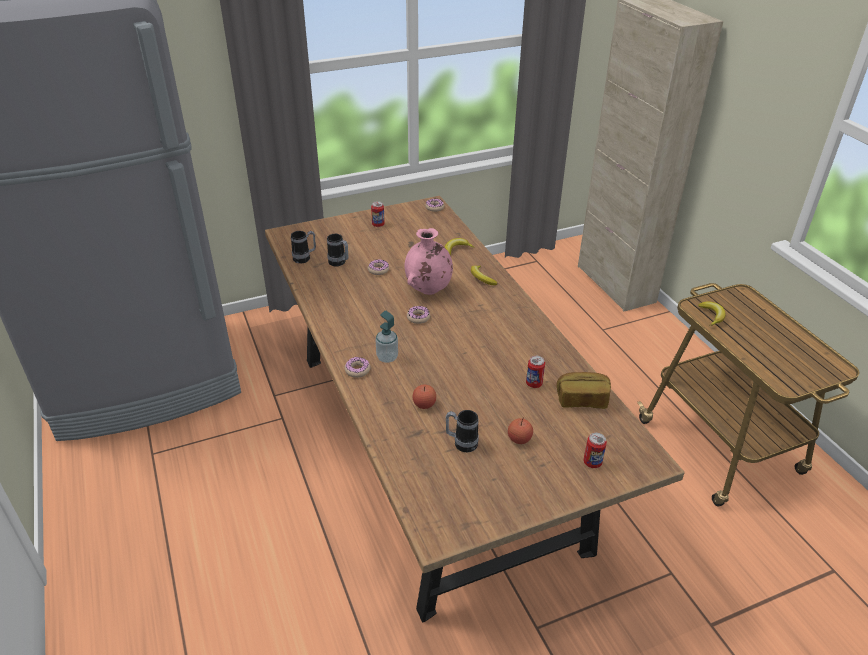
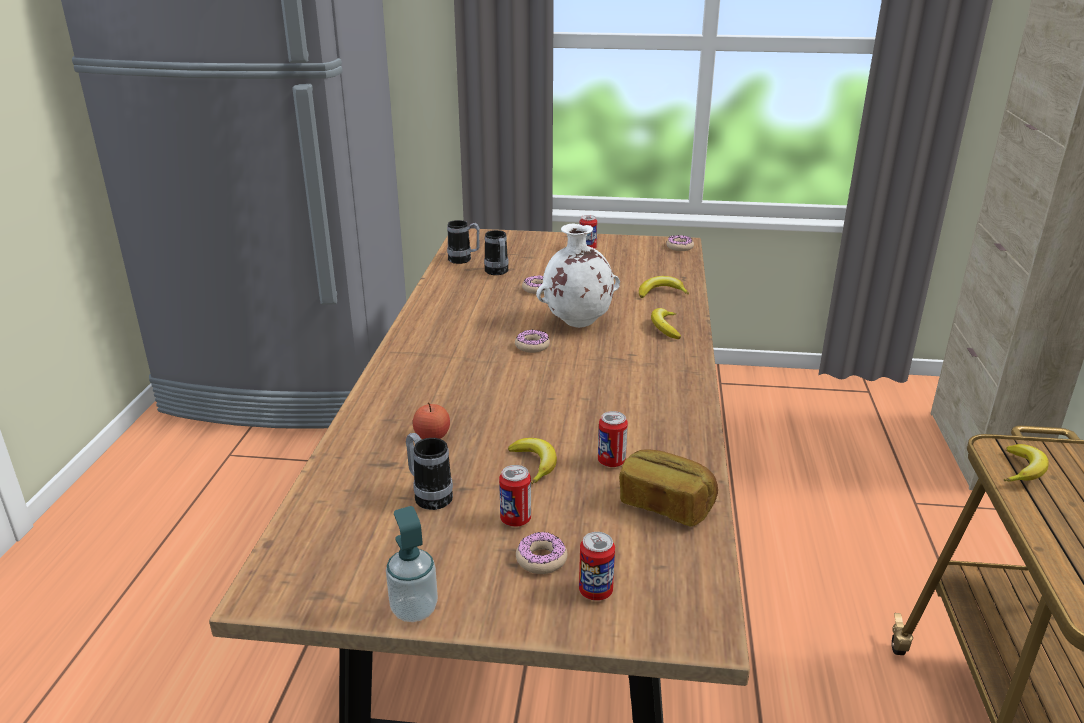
camera: 30 degrees right, 10 degrees down
(357, 370) = (394, 377): donut -> donut (541, 559)
(387, 357) = (445, 374): soap dispenser -> soap dispenser (414, 609)
(428, 290) = (577, 323): pink vase -> white vase
(497, 400) = (534, 464): none -> banana
(519, 439) = (515, 519): apple -> can

